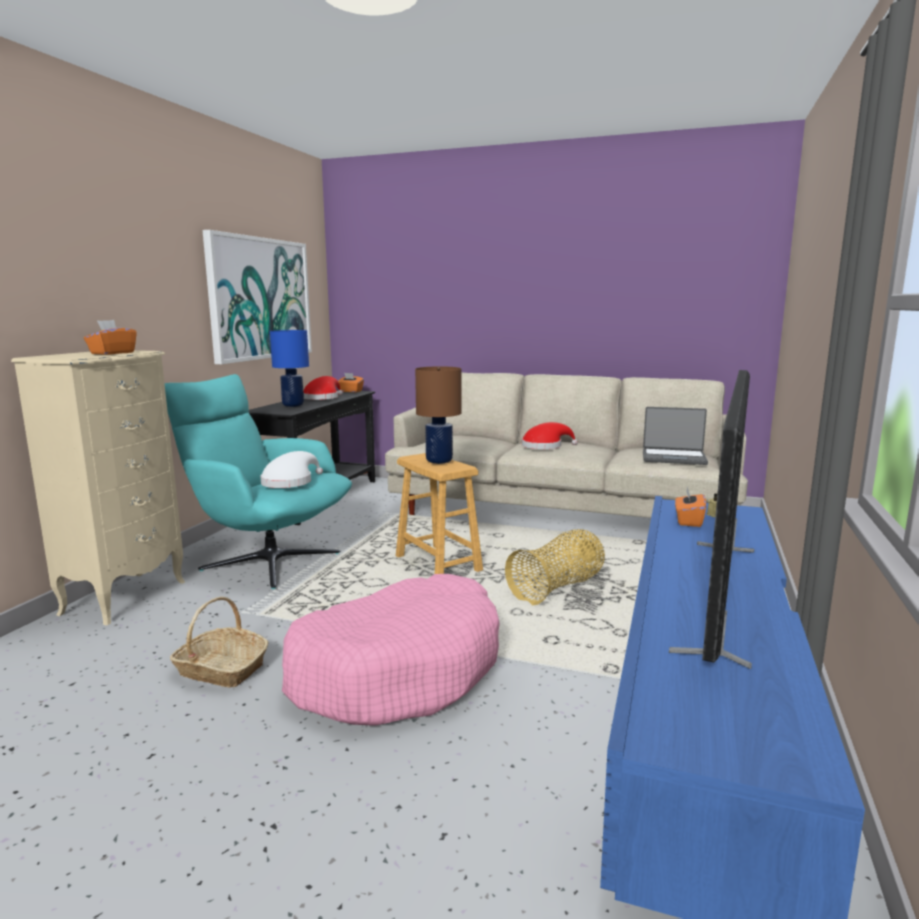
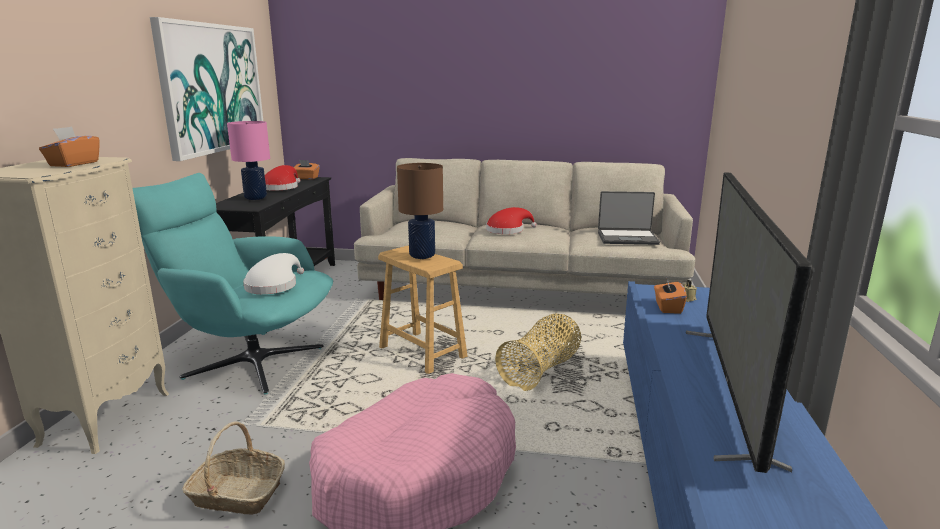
camera: 10 degrees left, 5 degrees up
(293, 406) = (256, 199): blue table lamp -> pink table lamp

